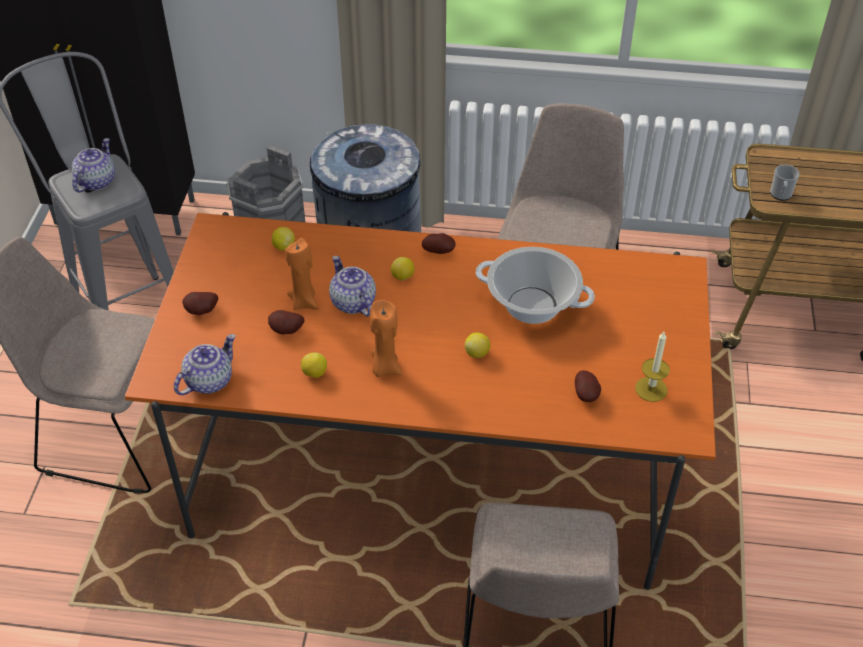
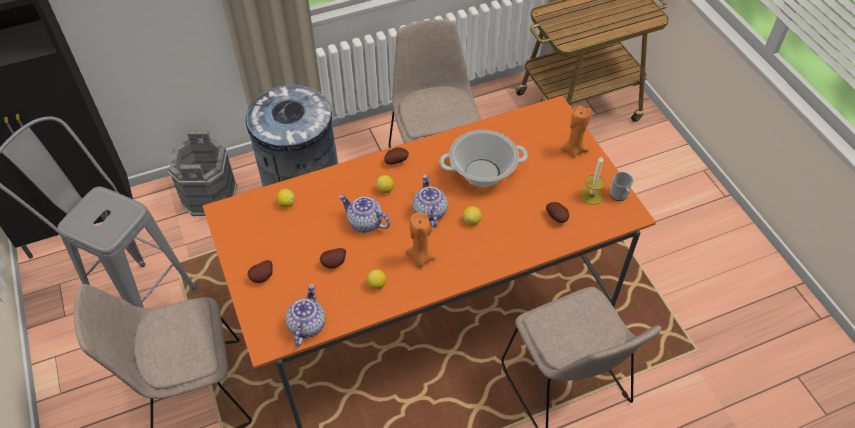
camera: 30 degrees left, 5 degrees up
(96, 181) = (99, 213): teapot -> teapot (429, 212)
(304, 302) = (331, 237): orange candle -> orange candle (573, 150)
(780, 195) = (570, 36): mug -> mug (619, 196)

